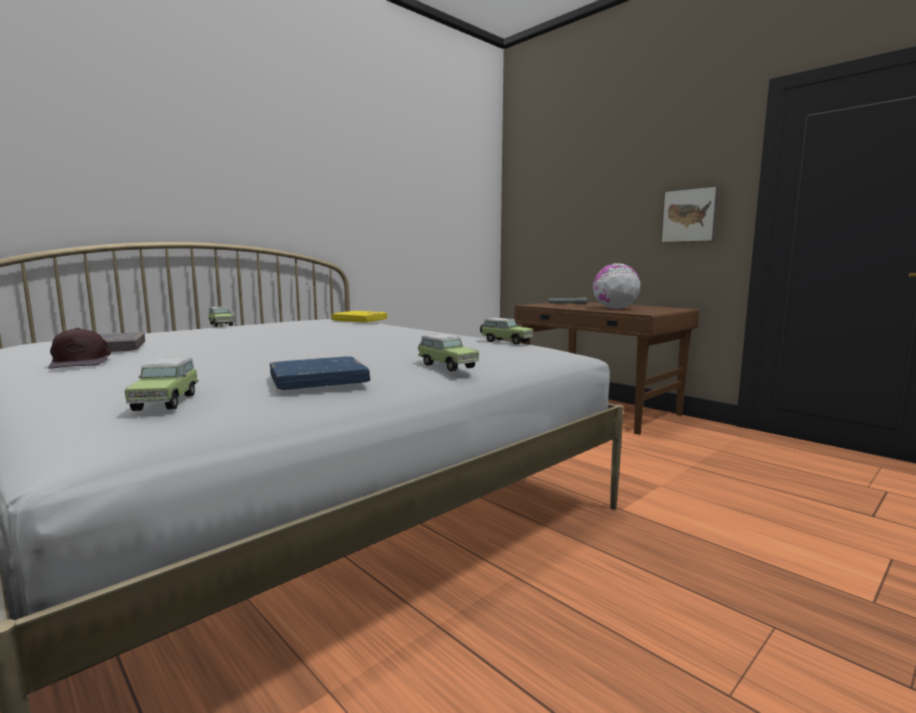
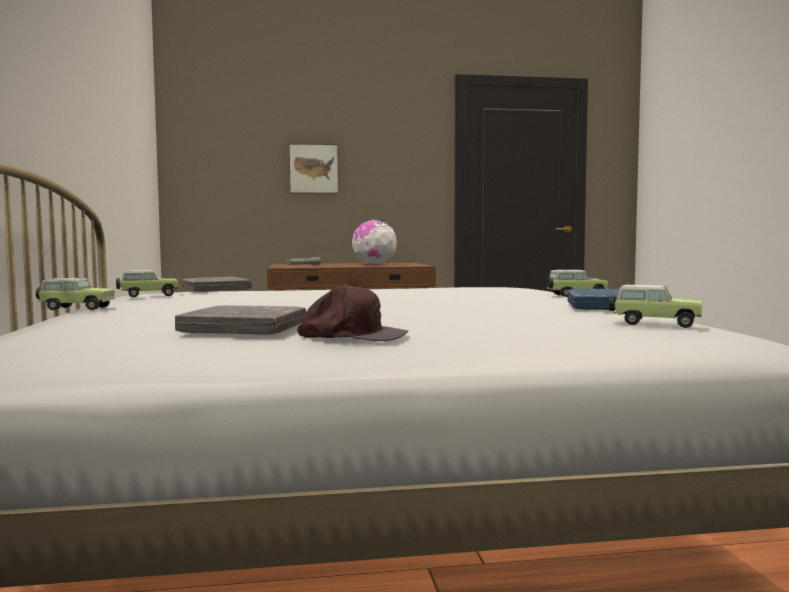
camera: 55 degrees left, 5 degrees down
(359, 320) = (216, 289): yellow book -> grey book
(505, 341) = (479, 285): toy car -> toy car (147, 296)
(690, 215) = (401, 178): picture -> picture (313, 169)

